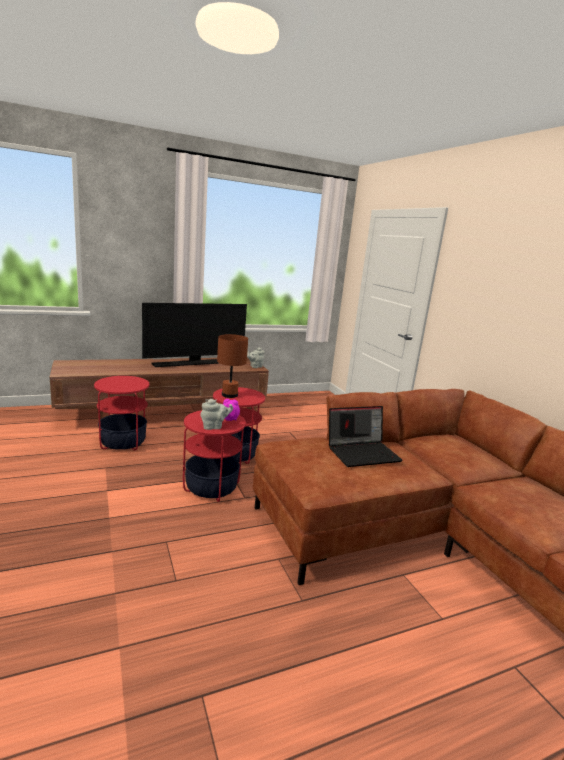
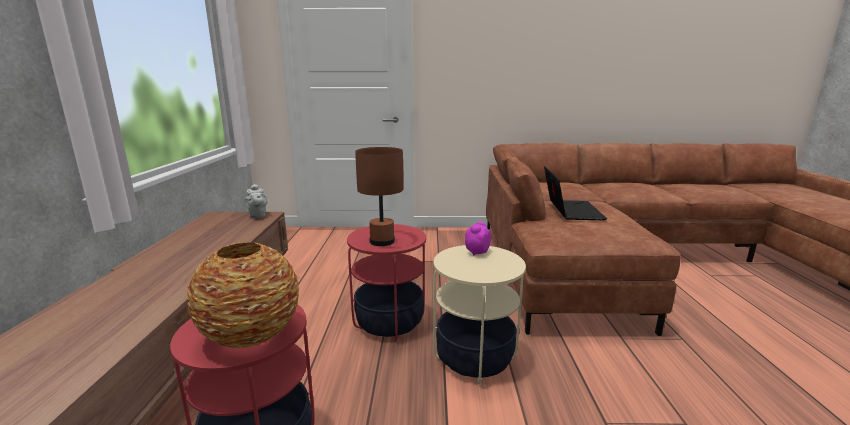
camera: 65 degrees left, 0 degrees up
(115, 385) = (251, 335): none -> vase
(195, 363) = (180, 251): television -> none
(211, 489) = (474, 360): red side table -> beige side table
(214, 427) = (503, 264): grey teapot -> none

